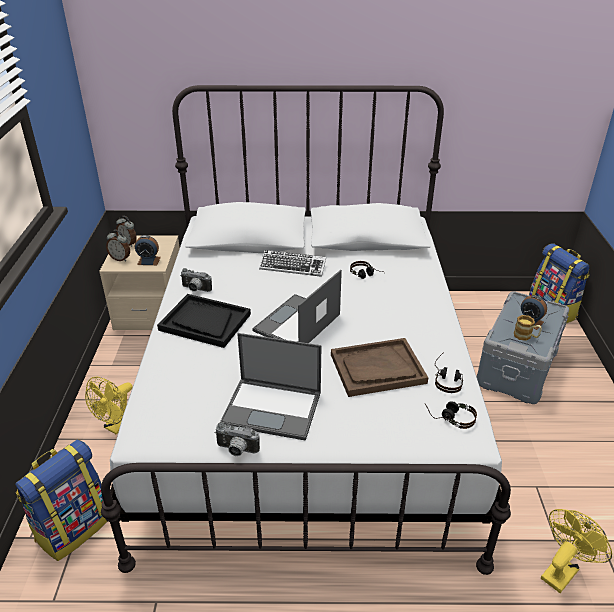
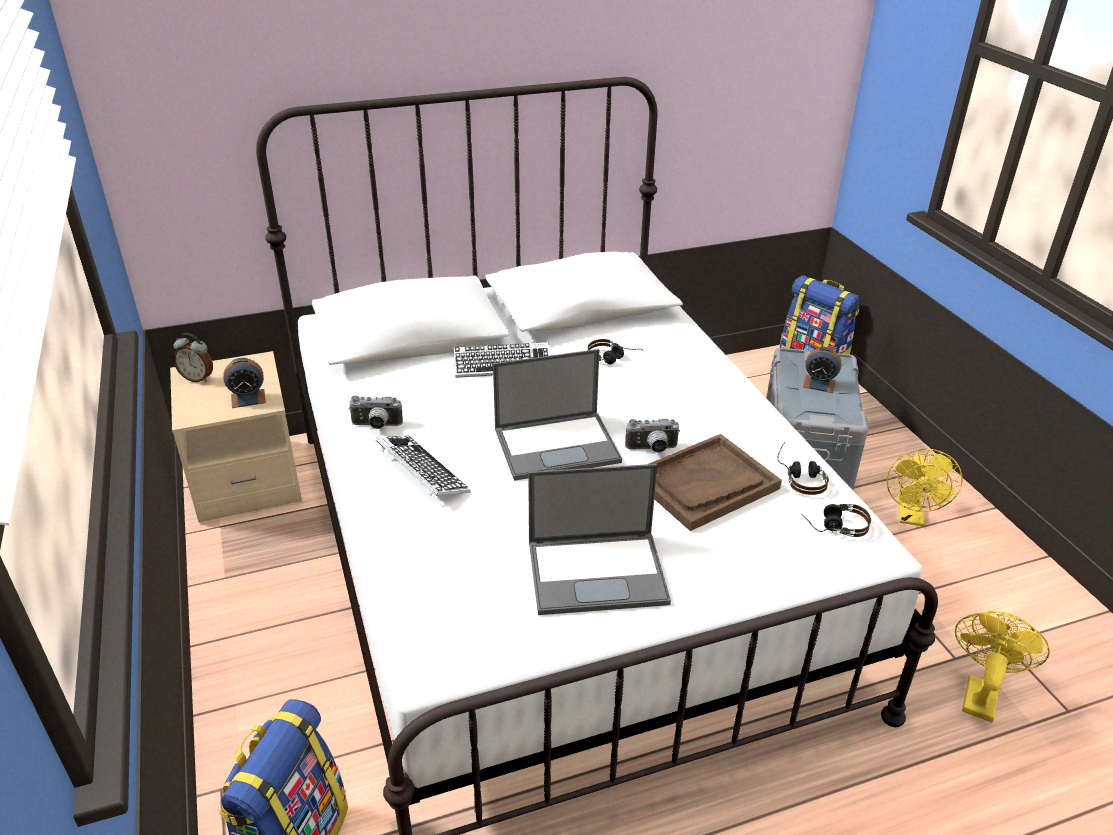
camera: 20 degrees left, 0 degrees up
(117, 426) = (284, 669): yellow fan -> yellow fan (911, 517)
(120, 259) = (198, 404): alarm clock -> none
(204, 322) = (421, 471): black tray -> keyboard
(236, 450) = (585, 644): camera -> camera (652, 449)
(297, 323) = (558, 445): laptop -> laptop turned 120 degrees counterclockwise
(526, 336) = (824, 404): mug -> none

